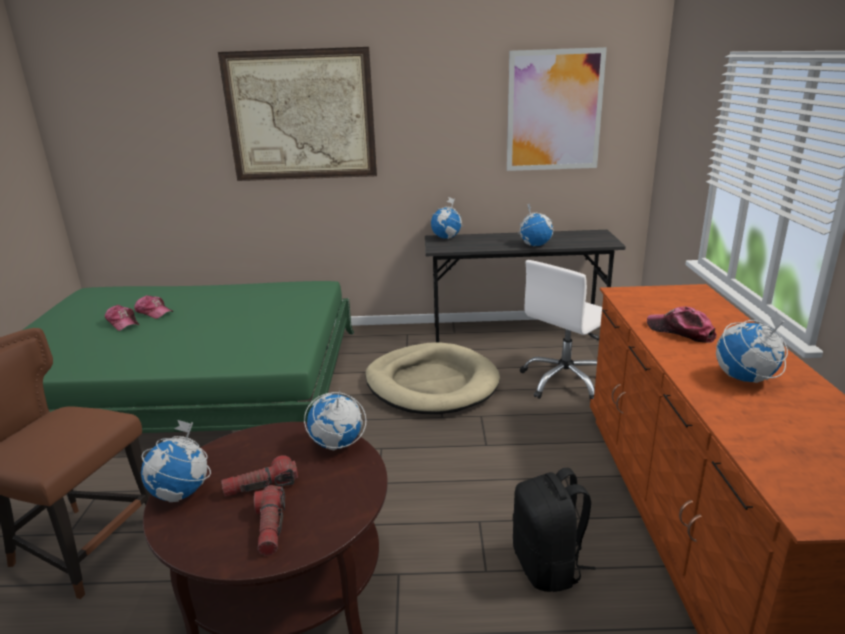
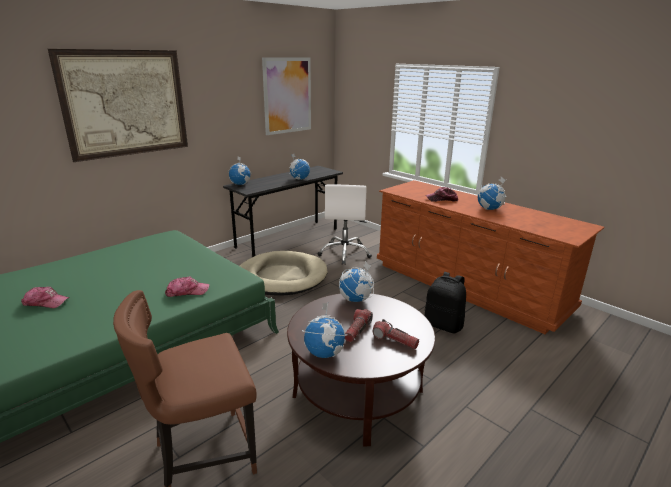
camera: 45 degrees left, 0 degrees up
(154, 312) = (60, 287): cap -> cap (187, 291)

